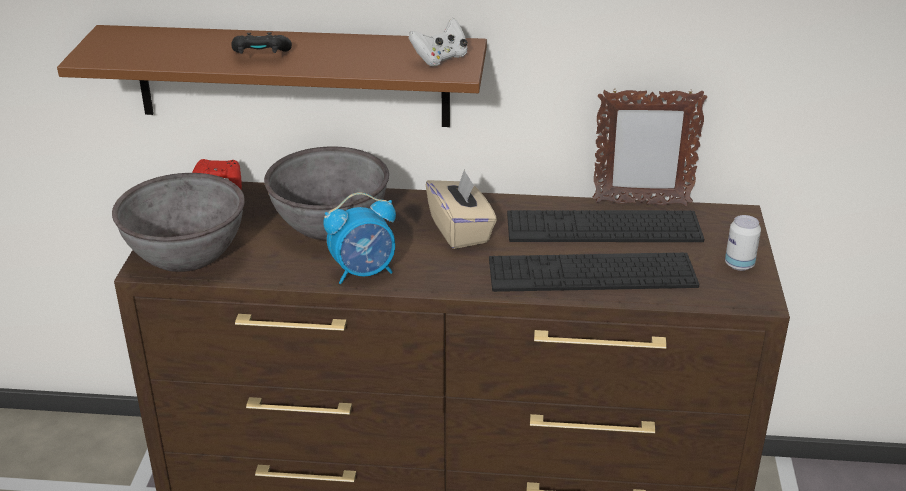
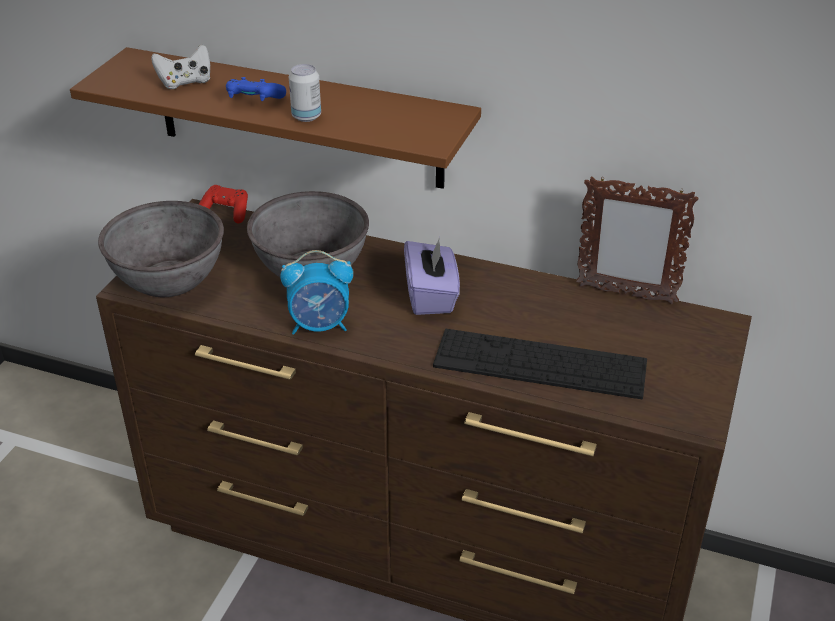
camera: 15 degrees right, 5 degrees up
(261, 56) = (254, 101): black game controller -> blue game controller
(440, 59) = (422, 126): white game controller -> white game controller (185, 82)
(461, 230) = (431, 296): beige tissue box -> purple tissue box
(603, 227) = (574, 315): keyboard -> none
(739, 264) = (697, 380): can -> can (306, 116)

